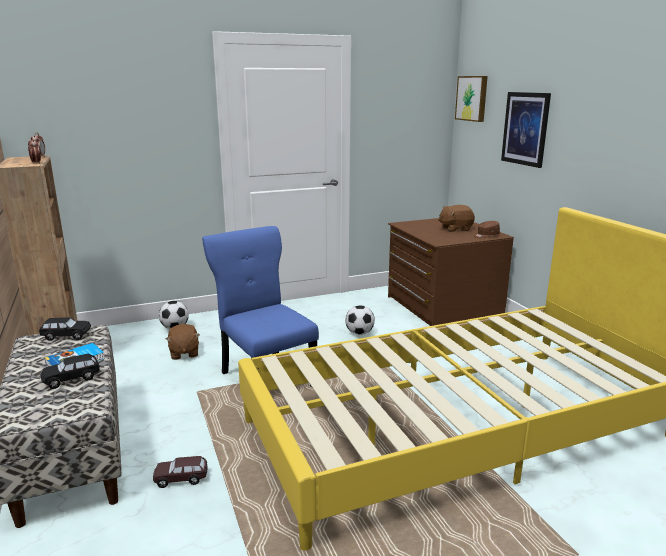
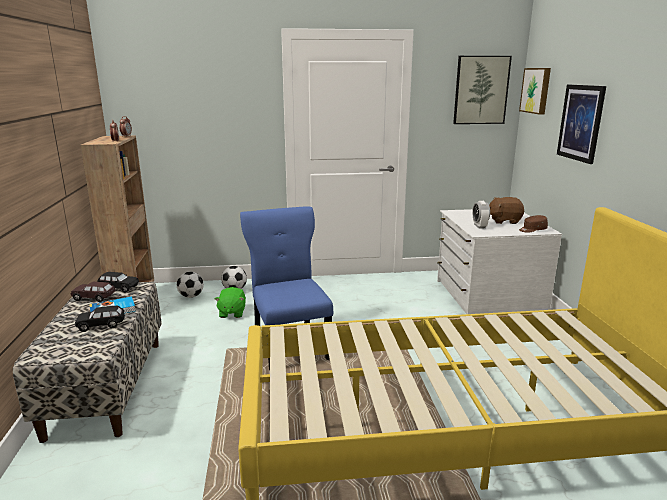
camera: 15 degrees right, 0 degrees up
(181, 478) = (179, 424): brown toy car -> brown toy car (94, 298)
(184, 353) = (232, 313): brown plush toy -> green plush toy
(359, 333) = (394, 313): football -> football (191, 296)
(417, 98) = (481, 90): none -> picture
(436, 235) = (479, 226): none -> alarm clock
(442, 306) = (487, 296): brown dresser -> white dresser

